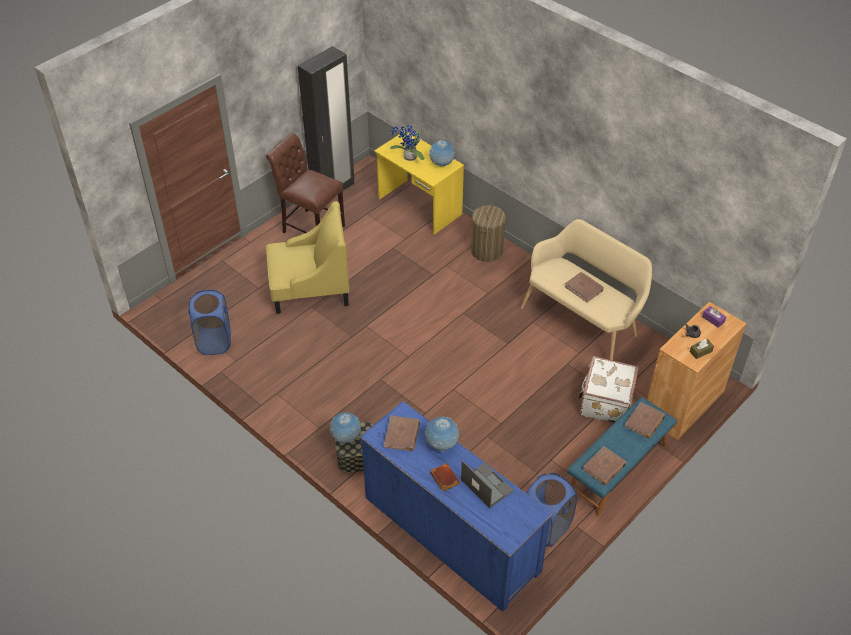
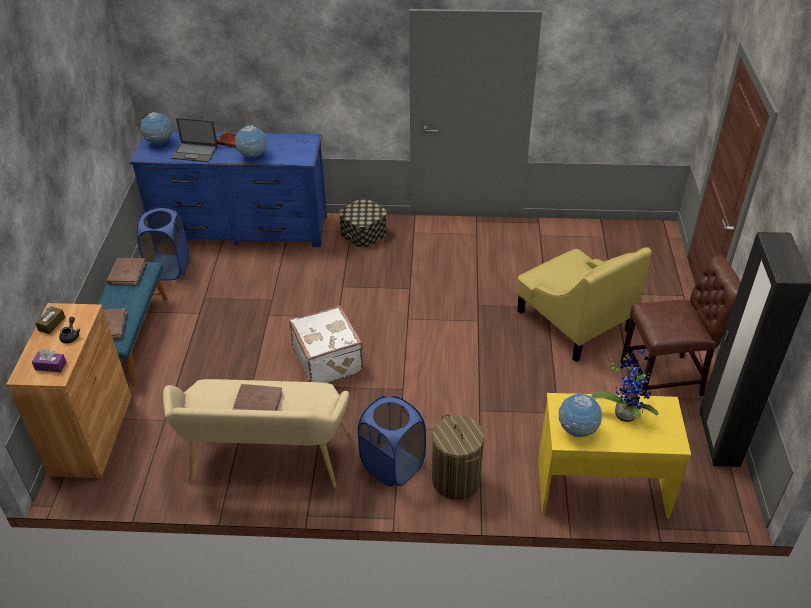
camera: 140 degrees right, 5 degrees down
(214, 341) = (577, 237): blue laundry basket -> blue laundry basket (393, 465)
(309, 288) = (573, 321): yellow armchair -> yellow armchair turned 75 degrees counterclockwise
(346, 437) = (370, 209): globe -> globe (160, 143)
(402, 435) = (290, 148): brown book -> none
(605, 402) = (180, 388): white suitcase -> white suitcase (329, 360)

